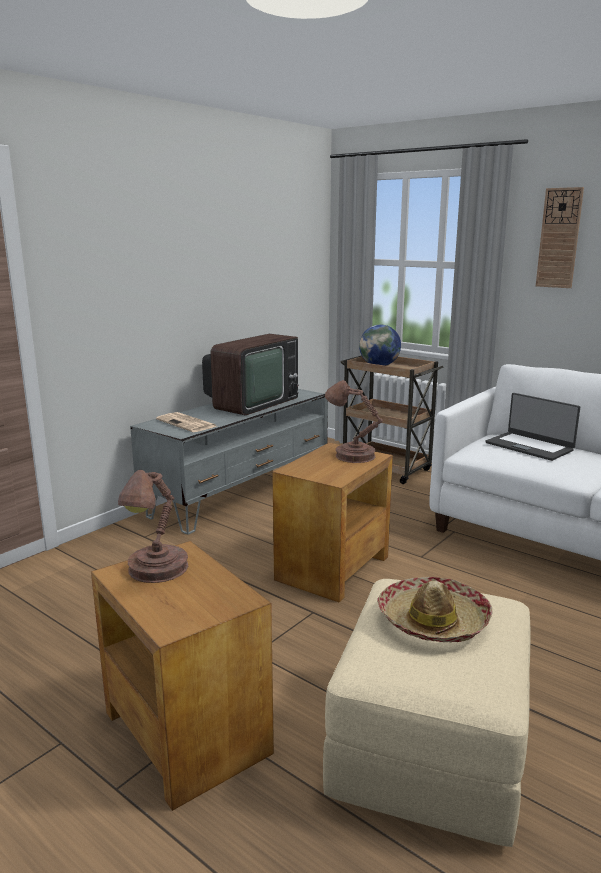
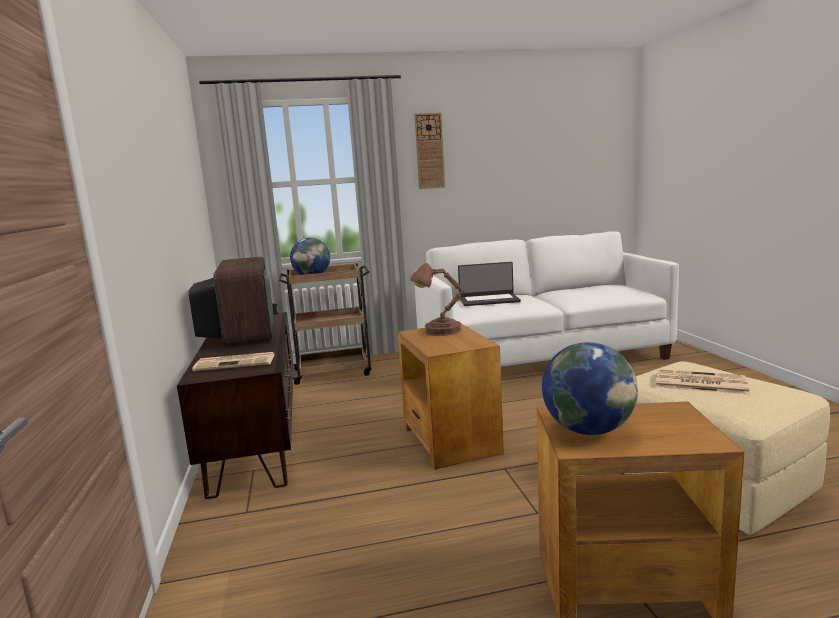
camera: 50 degrees left, 5 degrees down
(156, 570) = (588, 430): brown table lamp -> globe
(240, 494) = (257, 436): grey tv stand -> brown tv stand
(433, 621) = (698, 383): hat -> newspaper

